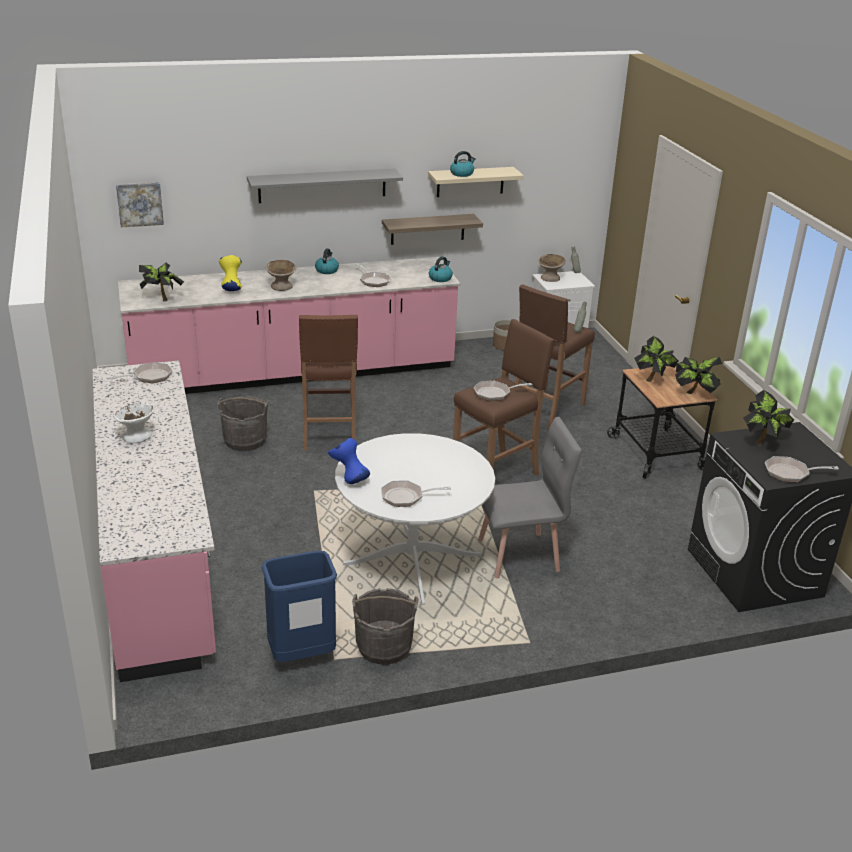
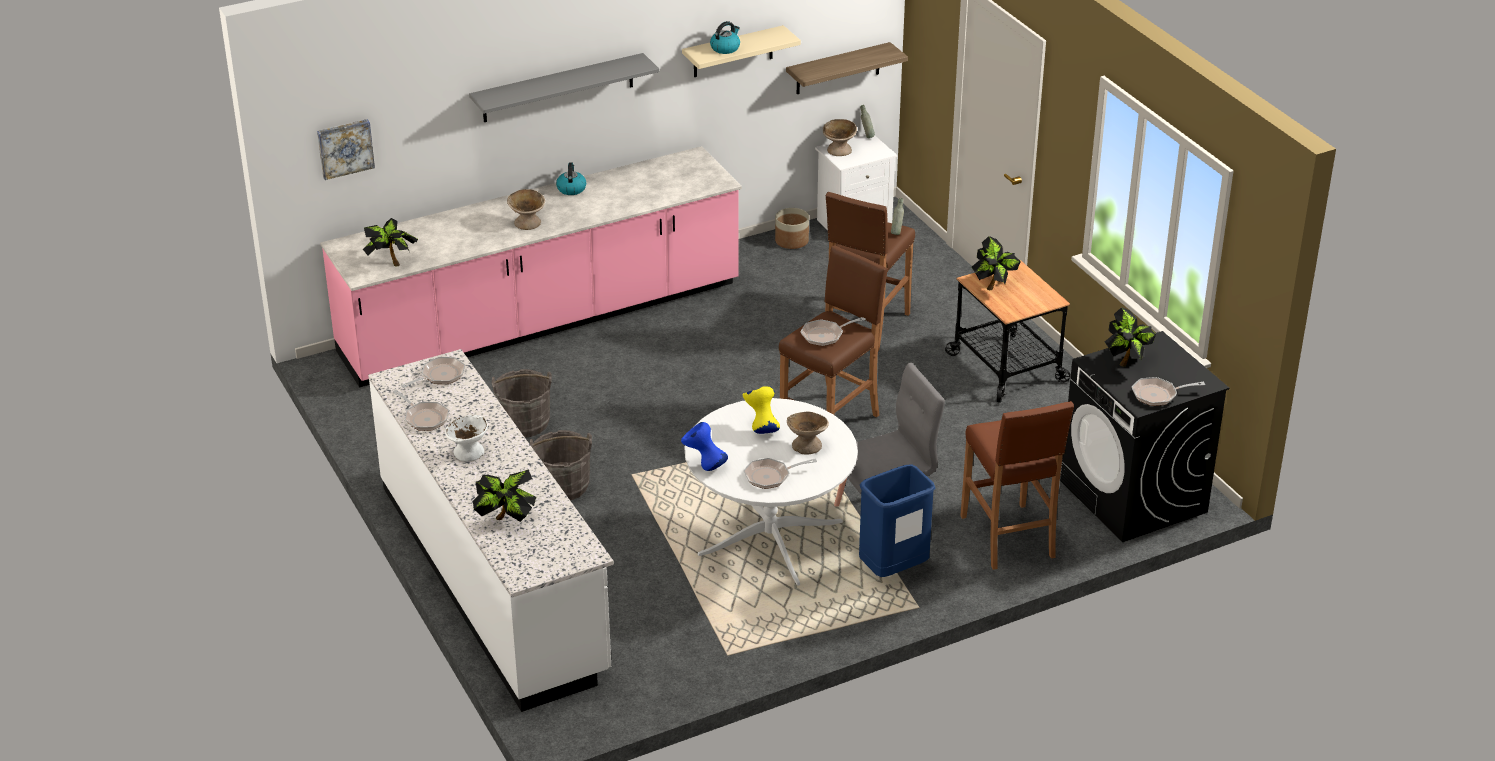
camera: 10 degrees left, 5 degrees up
(158, 557) = (494, 578): pink counter -> white counter
(231, 289) = (468, 236): yellow vase -> yellow vase (761, 428)
(301, 655) = (693, 656): blue trash can -> blue trash can (893, 570)
(329, 433) = (619, 398): brown stool -> brown stool (1008, 537)
(373, 281) = (635, 197): frying pan -> frying pan (424, 418)
(384, 647) = (773, 635): grey bucket -> grey bucket (563, 486)
(427, 229) = (685, 116): shelf -> shelf (838, 69)
(440, 278) = (715, 181): kettle -> none
(448, 476) = (806, 446): none -> beige bowl
(695, 394) = (1044, 300): potted plant -> potted plant (506, 520)

